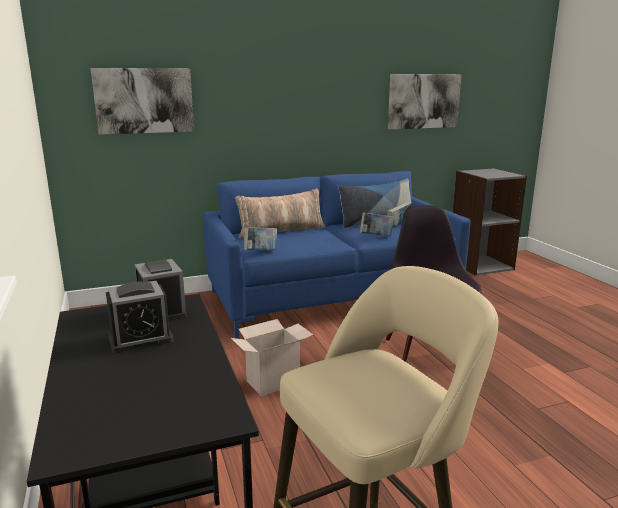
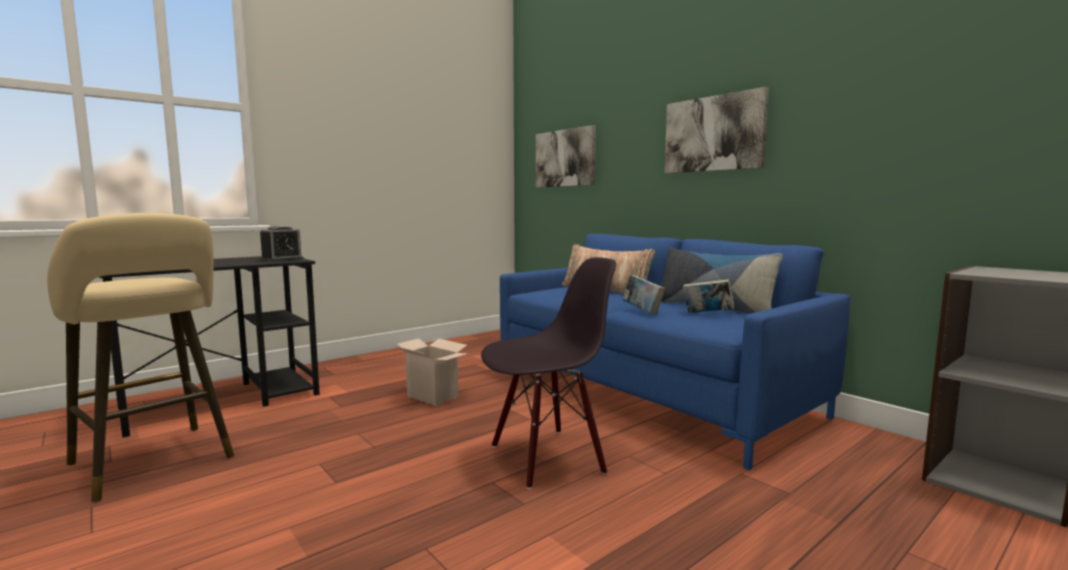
camera: 70 degrees right, 10 degrees down
(140, 338) = (238, 261): alarm clock -> none
(261, 252) = (529, 292): book -> none
(423, 101) = (891, 132): picture -> picture (714, 134)

